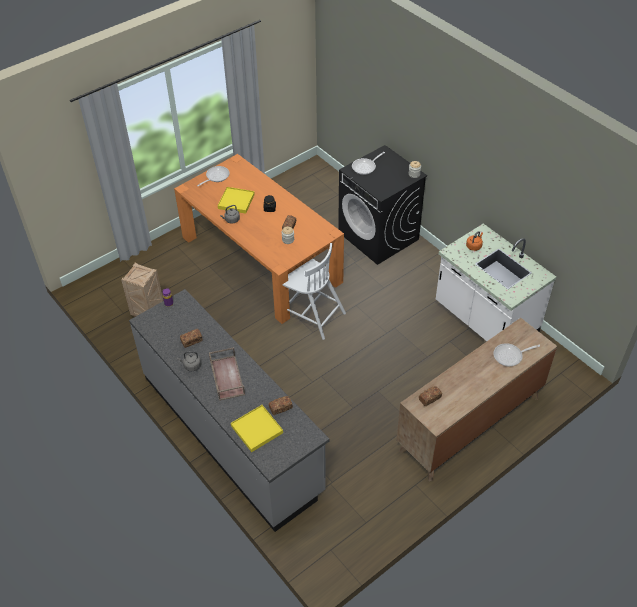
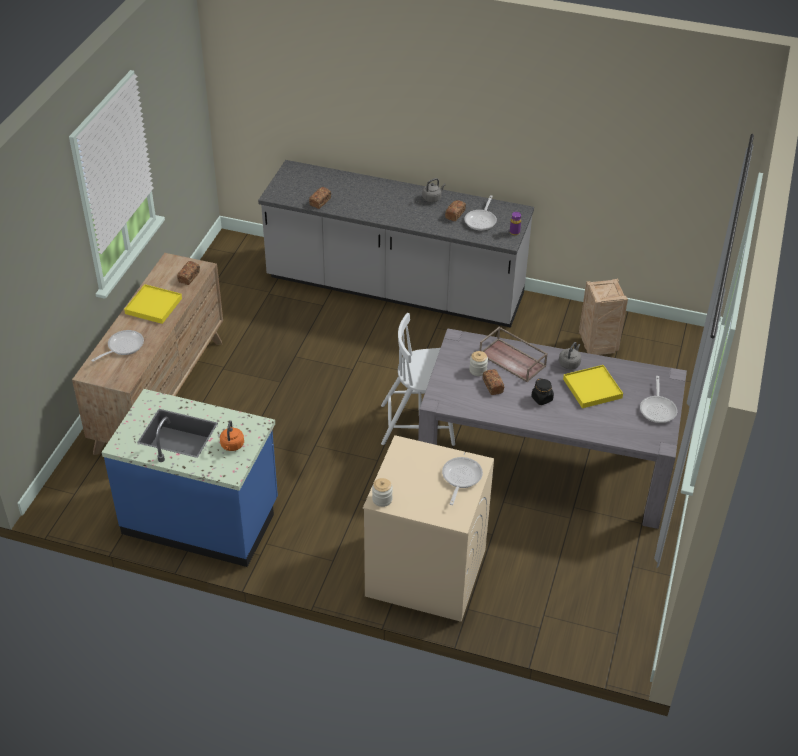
camera: 145 degrees right, 5 degrees down
(179, 326) = (481, 220): none -> frying pan
(226, 377) = (391, 203): brown tray -> brown tray (513, 360)
(257, 429) = (326, 182): yellow tray -> yellow tray (153, 306)
(260, 259) = (545, 461): orange dining table -> grey dining table
(379, 236) = (425, 572): black washing machine -> beige washing machine
(485, 319) = (201, 518): white counter -> blue counter

